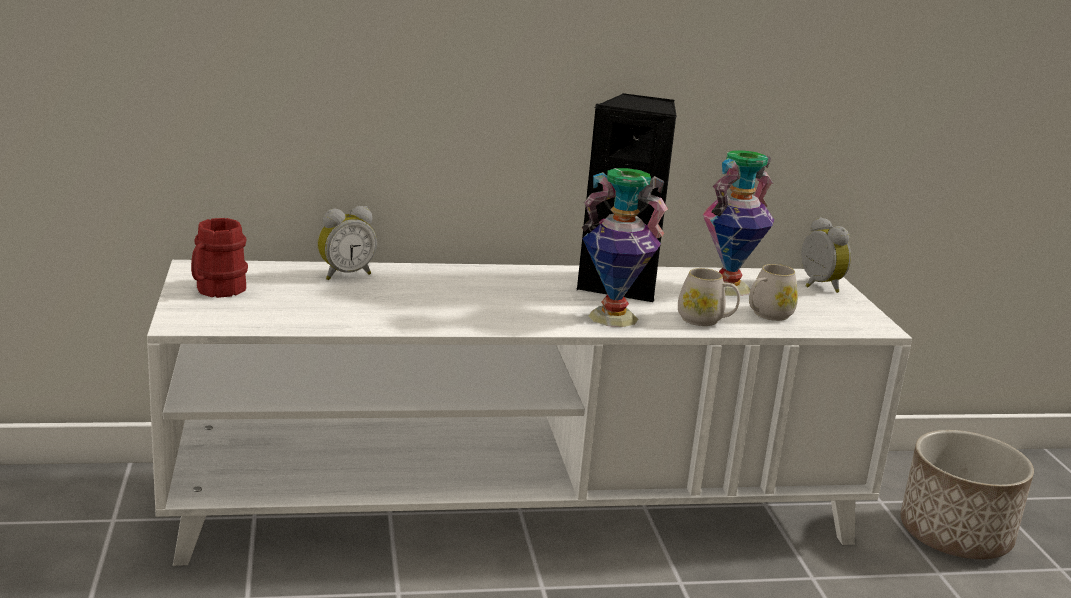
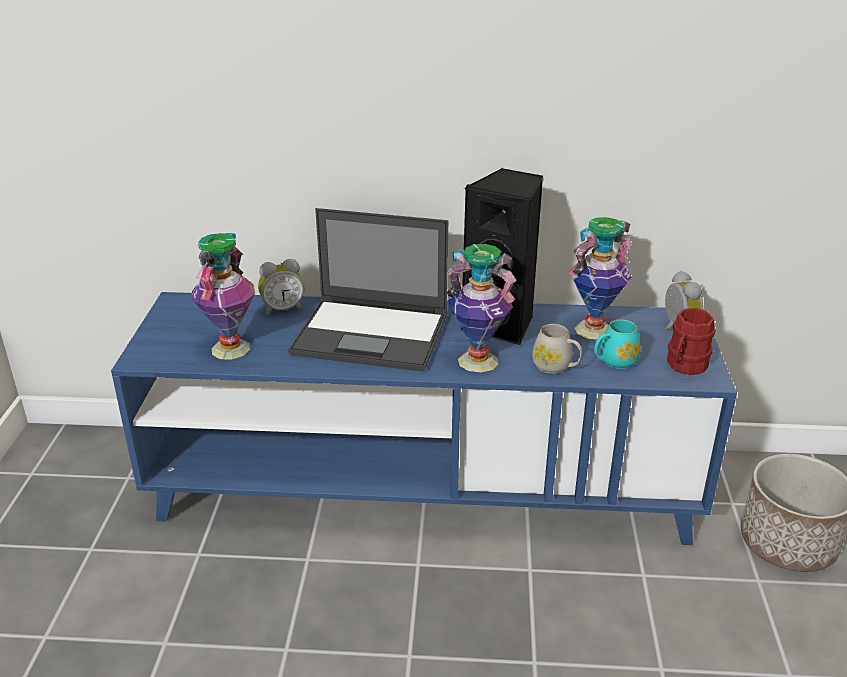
camera: 15 degrees right, 10 degrees up
(216, 290) = (179, 325): red mug -> red mug (684, 366)
(298, 311) = (230, 348): none -> vase
(473, 296) = (373, 334): none -> laptop
(518, 509) = (423, 489): white tv stand -> blue tv stand
(767, 315) = (614, 362): white mug -> turquoise mug

